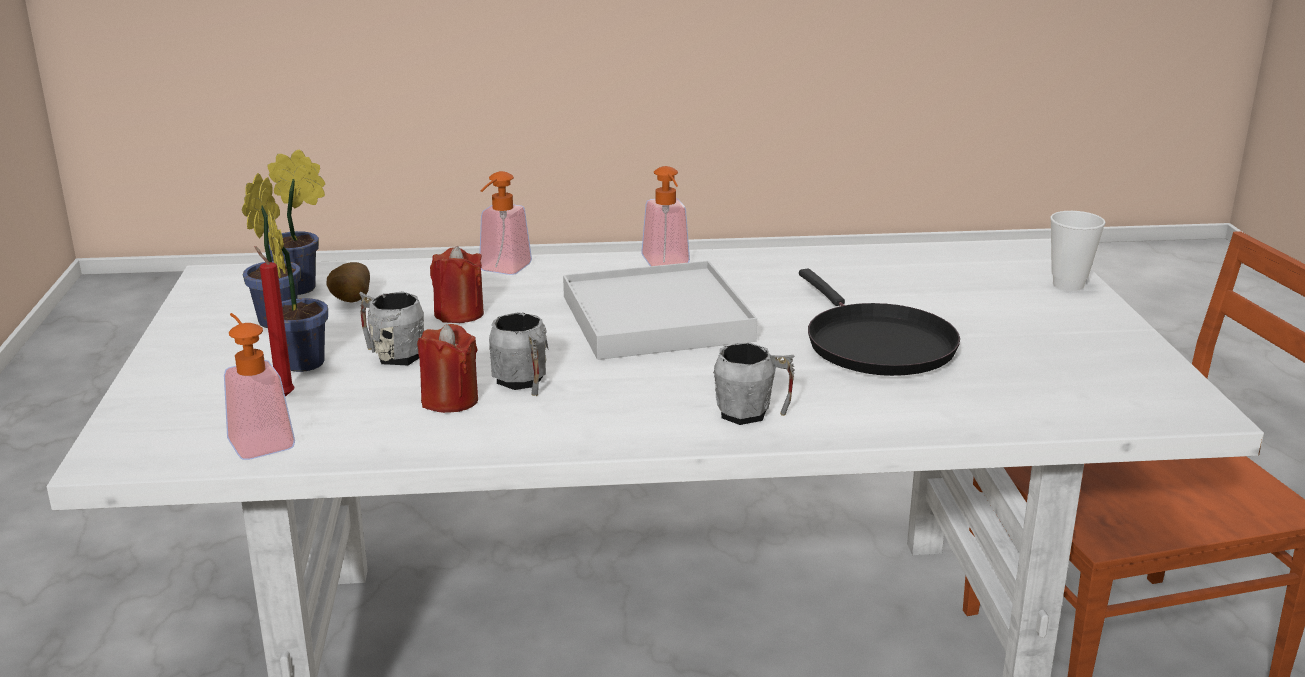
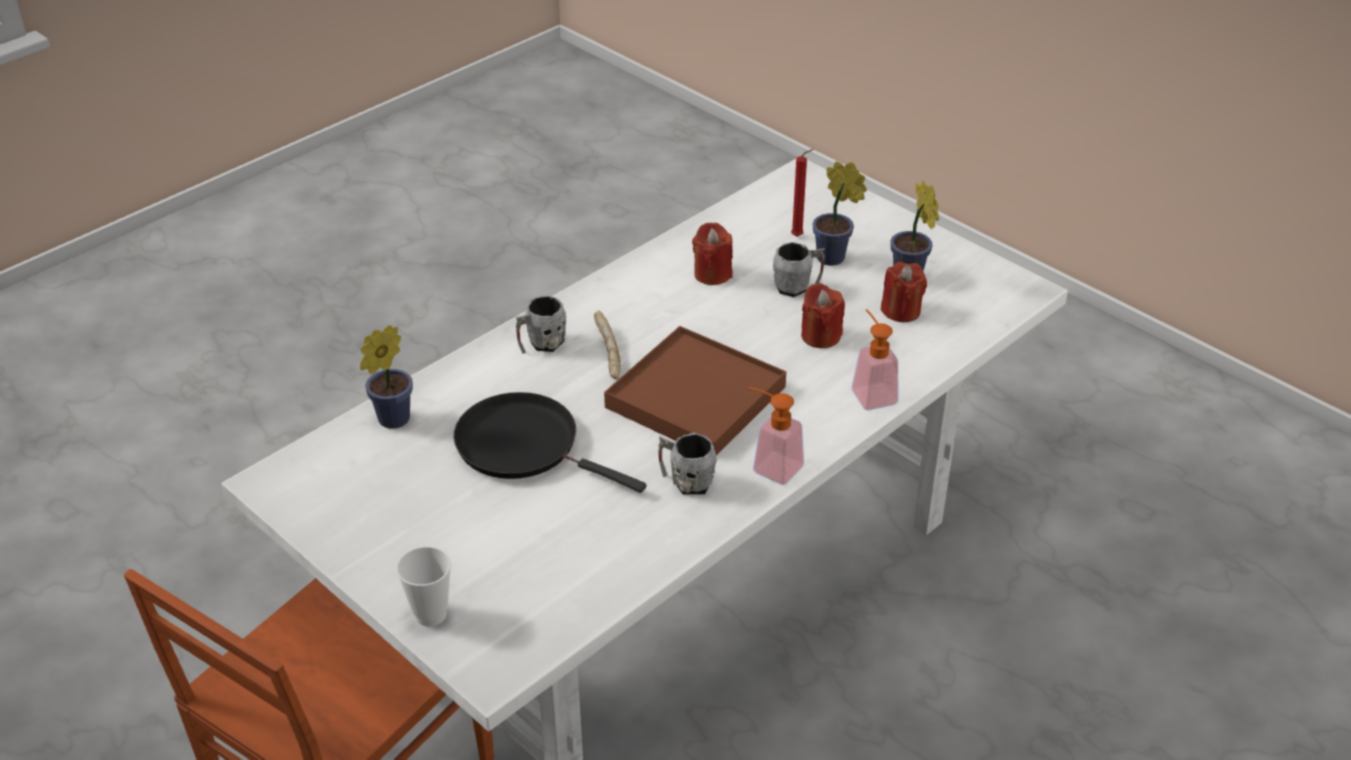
camera: 140 degrees right, 15 degrees up
(258, 439) = (759, 211): soap dispenser -> none
(302, 288) = (953, 307): potted plant -> potted plant (390, 421)
(349, 303) = (901, 311): potato -> red candle
(523, 383) = (693, 303): grey mug -> grey mug (686, 481)
(656, 318) = (695, 397): white tray -> brown tray
(689, 379) = (606, 352): none -> bread

